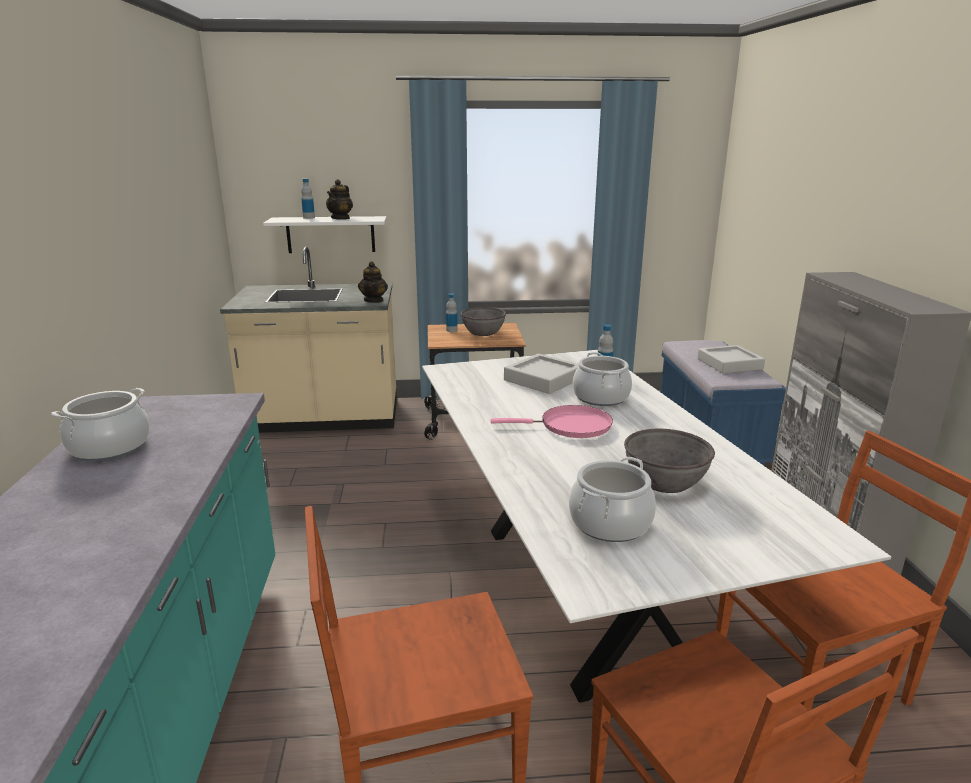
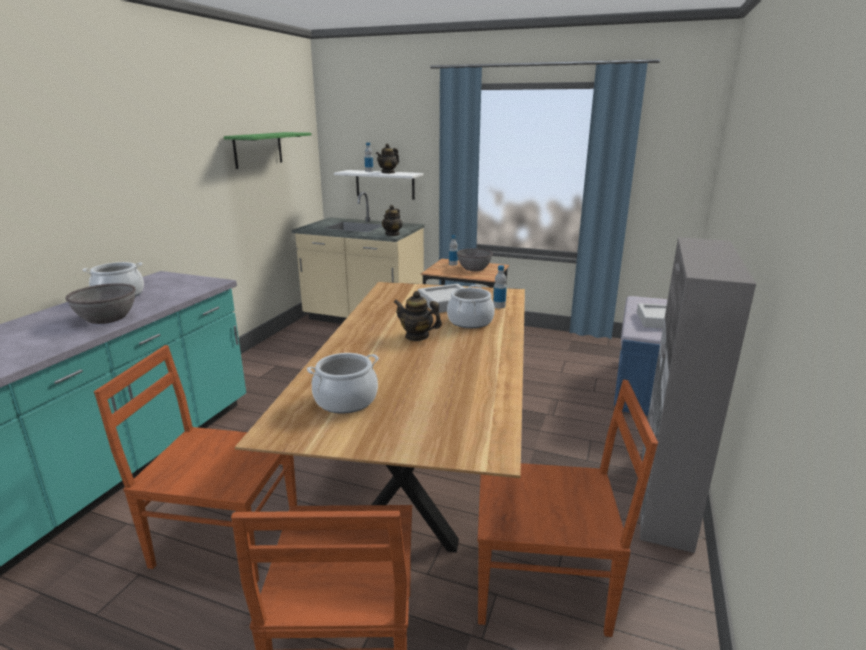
camera: 25 degrees right, 0 degrees up
(174, 195) = (258, 149): none -> green shelf
(571, 426) = (417, 336): pink frying pan -> teapot
(580, 590) = (424, 470): white dining table -> brown dining table
(665, 481) = (426, 384): grey bowl -> grey bowl (107, 318)

